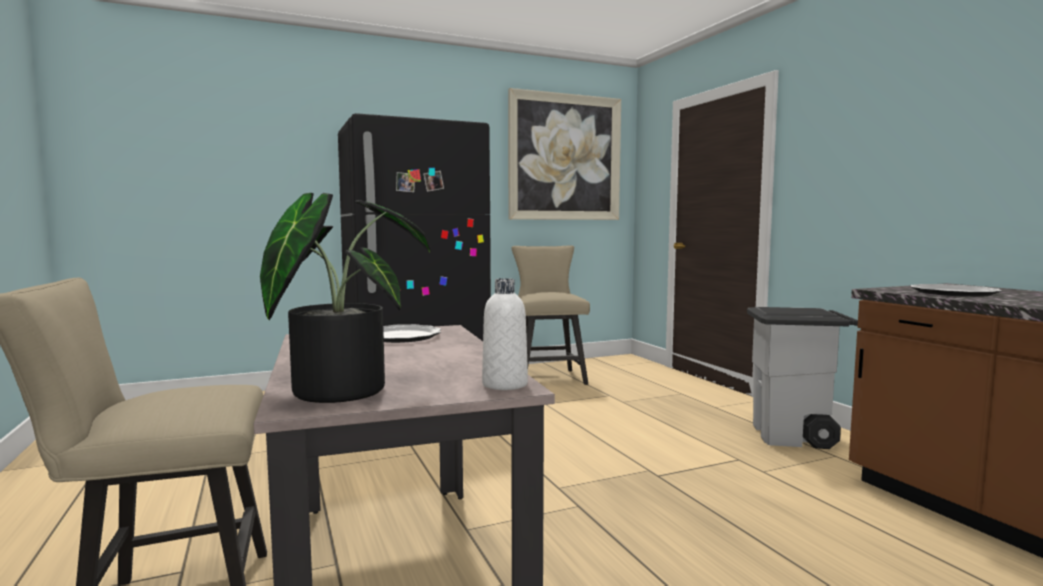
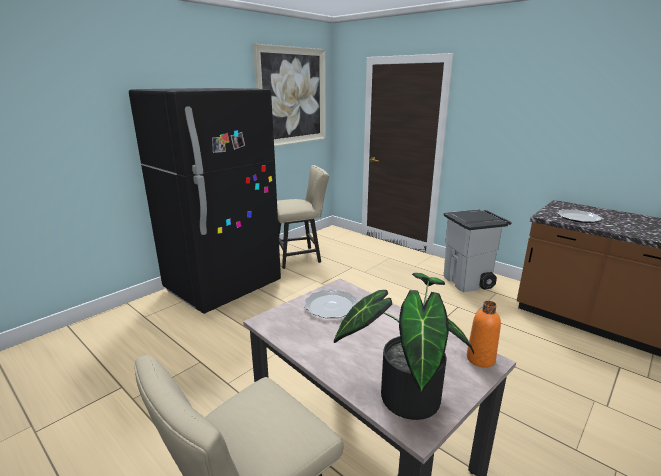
camera: 25 degrees left, 15 degrees up
(505, 384) = (480, 359): white bottle -> orange bottle
(548, 377) = (301, 256): beige chair -> beige chair turned 105 degrees clockwise

